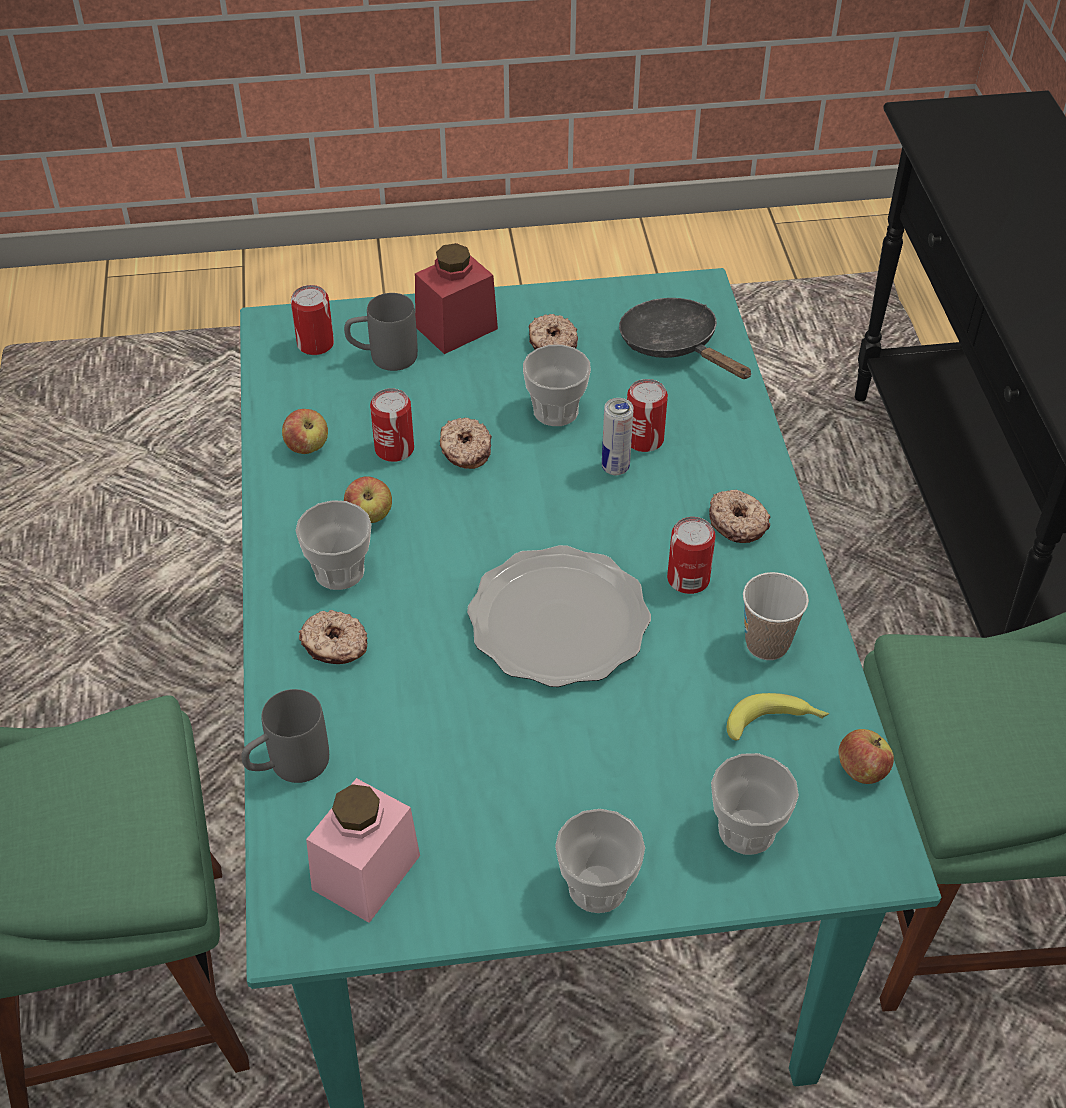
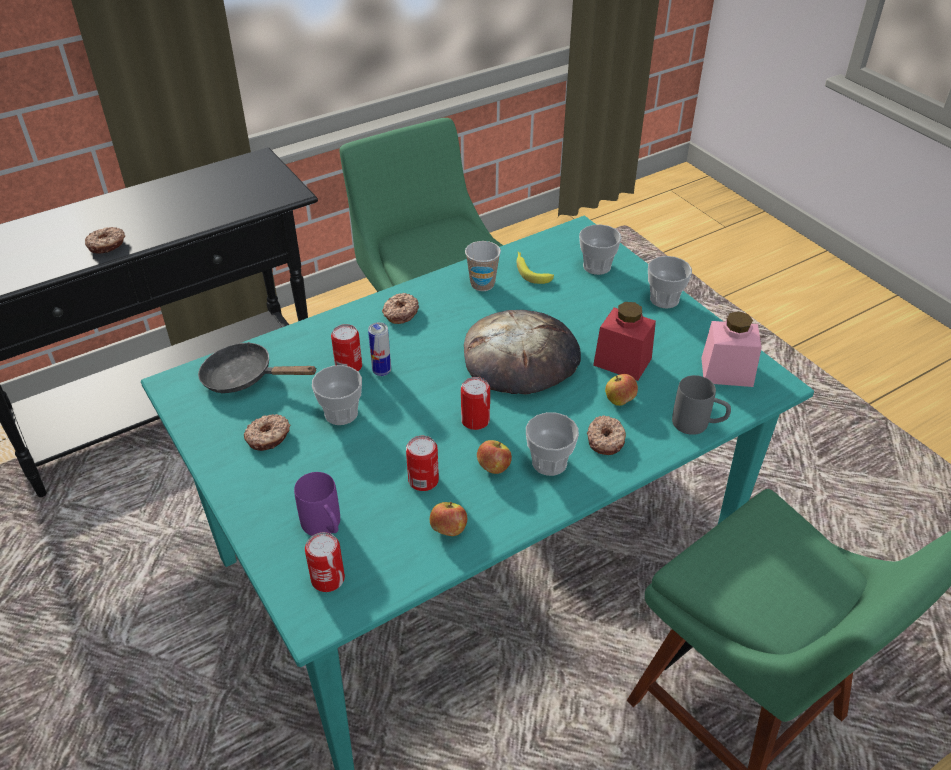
camera: 115 degrees left, 5 degrees down
(383, 357) = (325, 528): grey mug -> purple mug
(456, 328) = (270, 497): red jar -> red jar (622, 362)
(464, 450) = (404, 444): donut -> donut (107, 245)
(557, 622) = (521, 357): plate -> bread
(674, 346) = (245, 378): black frying pan -> black frying pan turned 75 degrees clockwise
(688, 579) = (455, 320): can -> can (475, 420)
(861, 771) = (538, 243): apple -> apple (619, 400)

